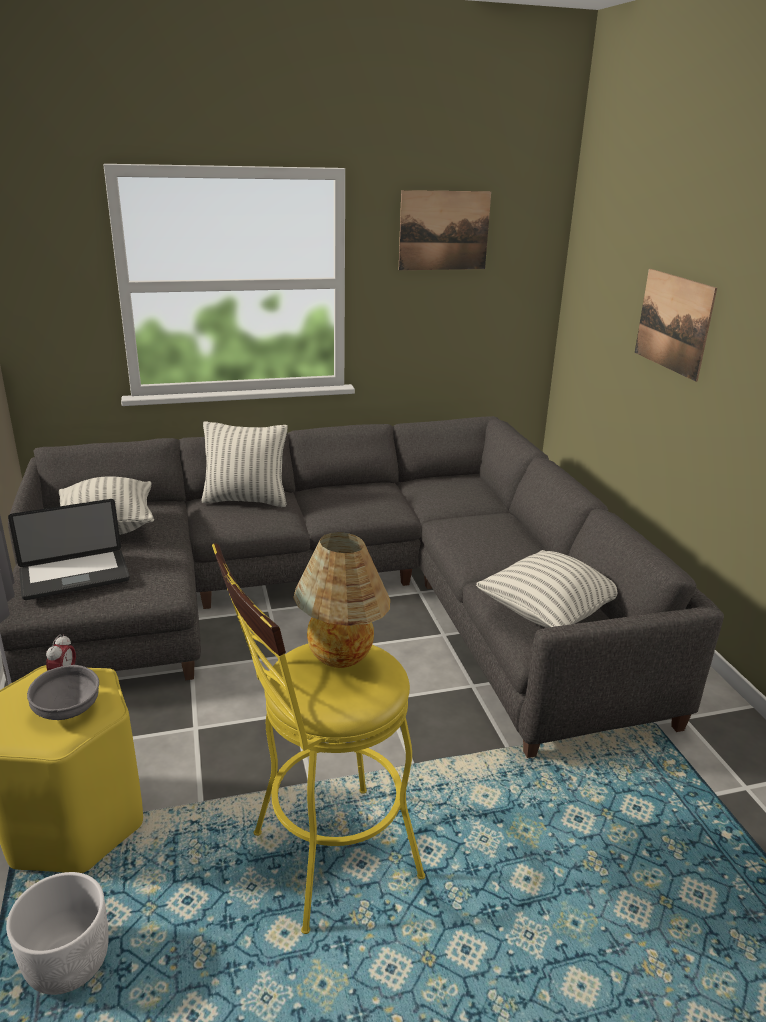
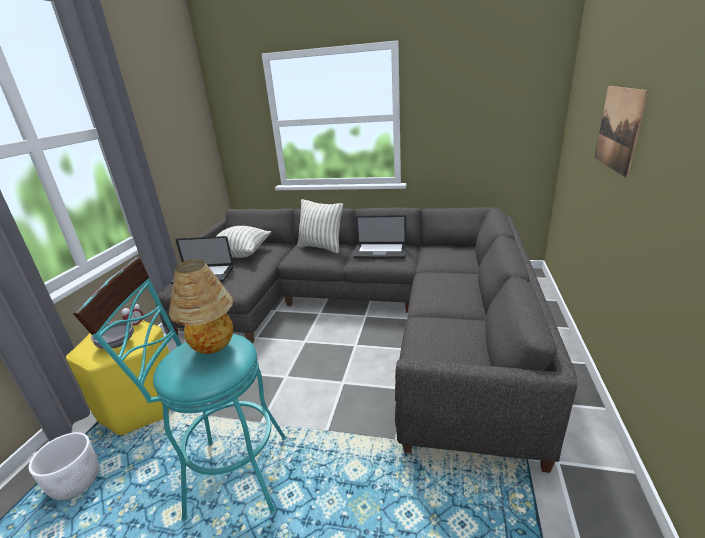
camera: 30 degrees right, 0 degrees up
(323, 861) = (228, 476): yellow stool -> turquoise stool
(352, 498) = (380, 252): none -> laptop
(444, 230) = (468, 77): picture -> none
(547, 613) = (444, 349): pillow -> none

